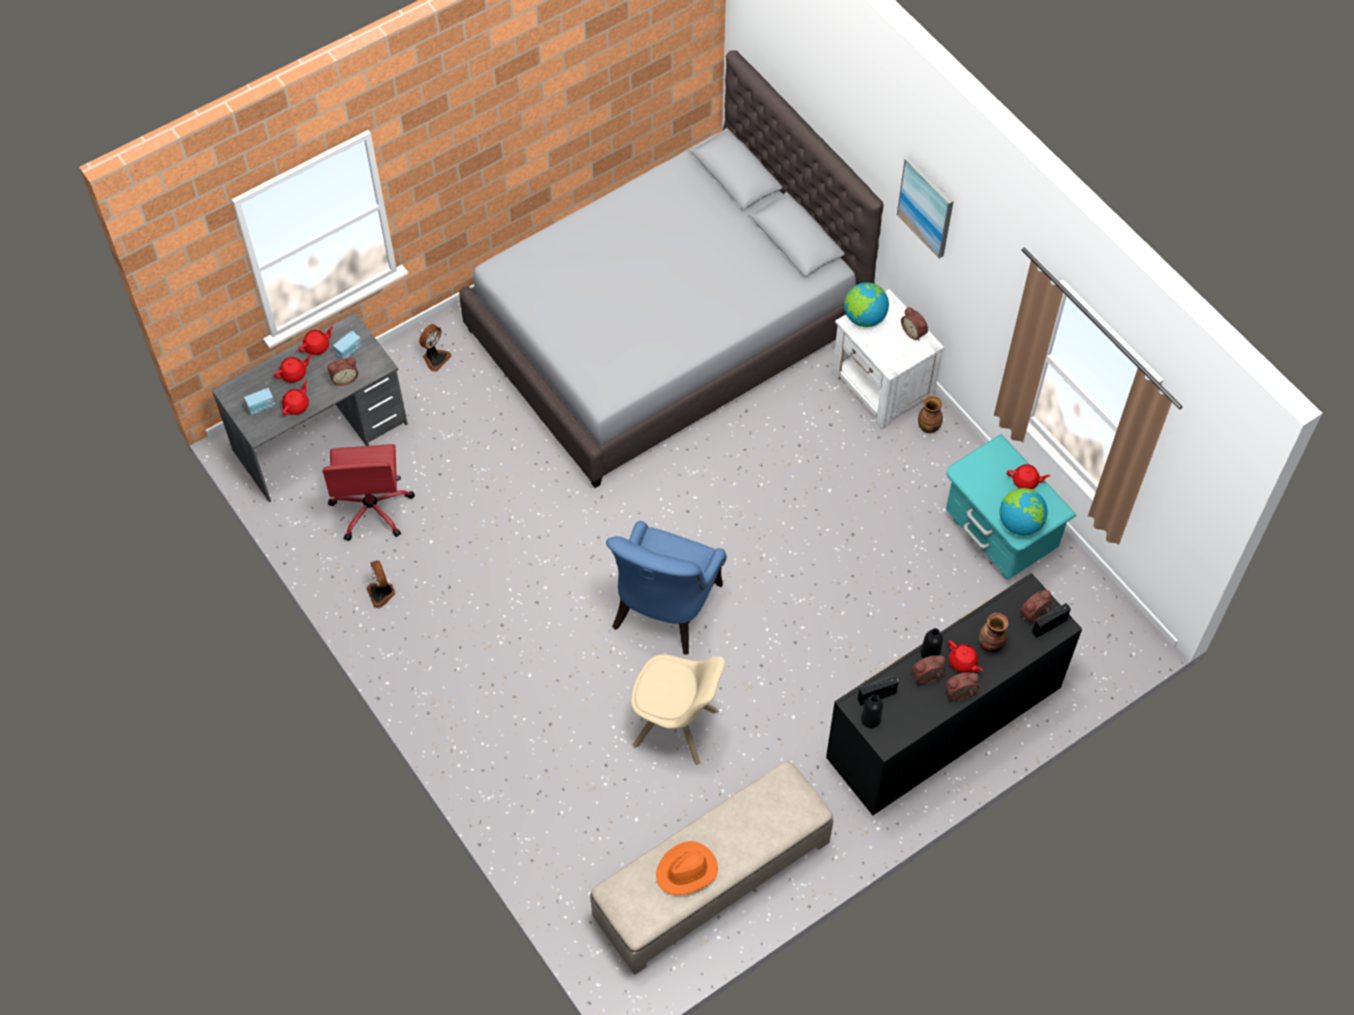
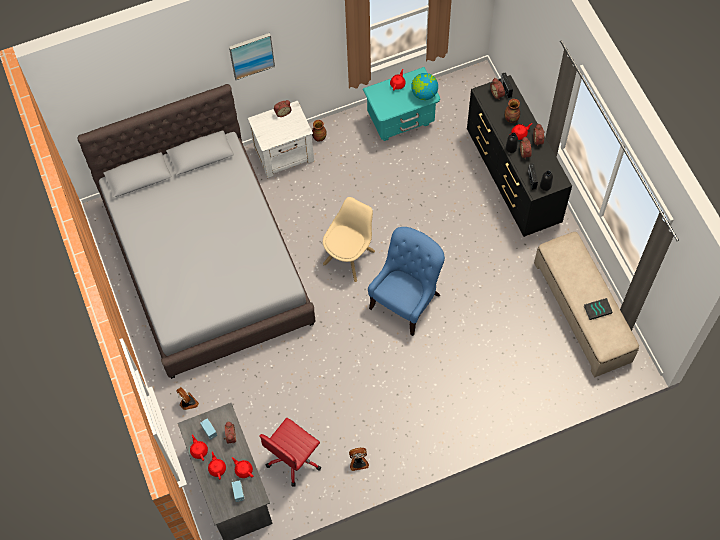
camera: 75 degrees left, 5 degrees up
(372, 509) = (294, 459): red office chair -> red office chair turned 120 degrees clockwise
(665, 607) = (406, 301): blue chair -> blue chair turned 90 degrees counterclockwise
(676, 727) = (486, 311): beige chair -> beige chair (349, 257)
(687, 871) = (597, 309): orange hat -> book
(864, 317) = (264, 135): globe -> none

